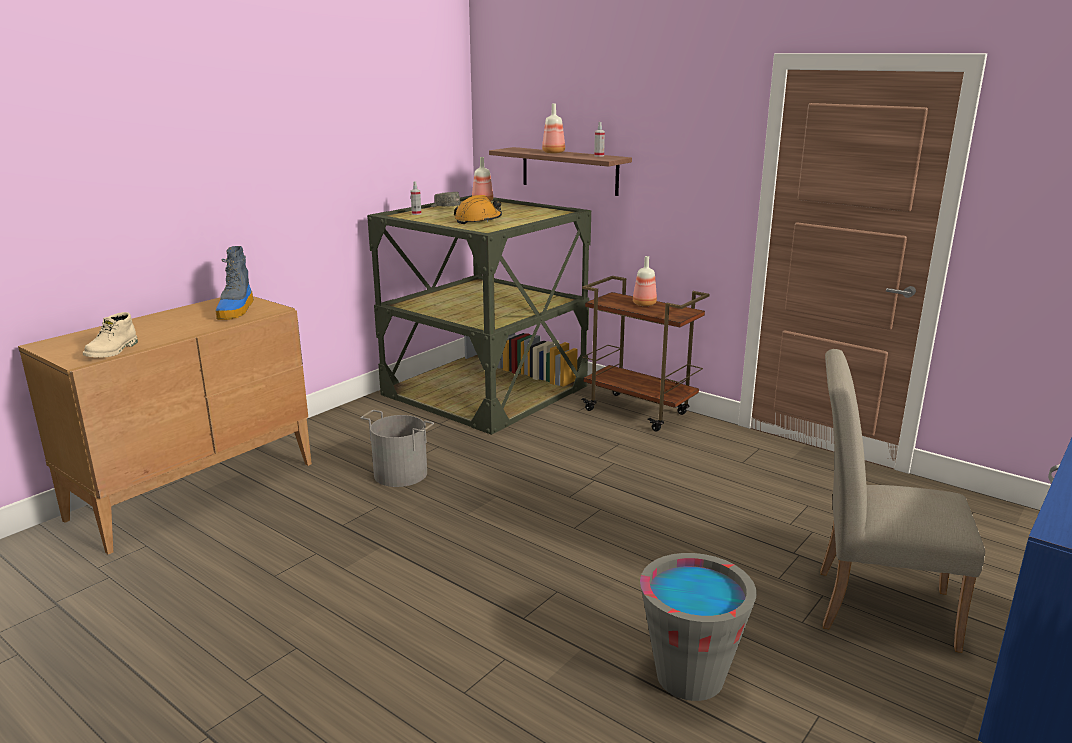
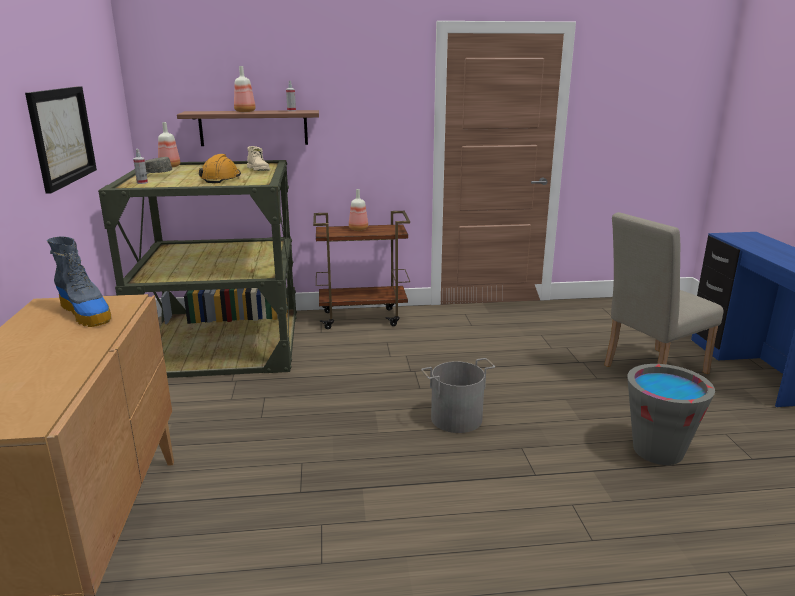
camera: 45 degrees left, 0 degrees up
(113, 351) = (49, 396): beige boot -> beige boot (259, 170)
(333, 164) = (62, 136): none -> picture
(401, 473) = (272, 430): grey bucket -> grey bucket (456, 418)

